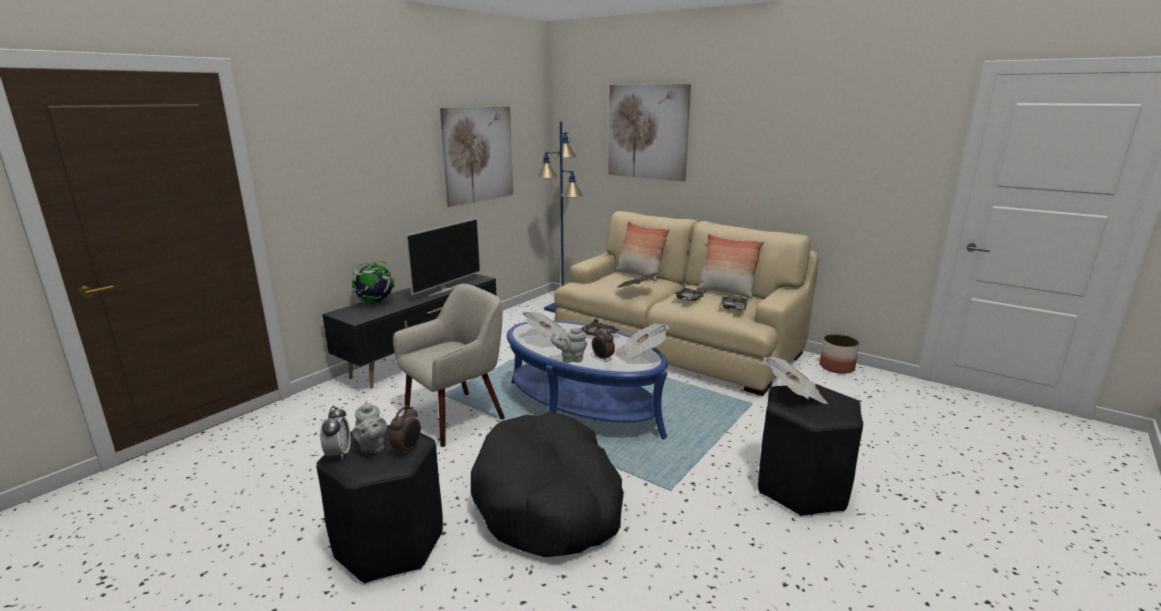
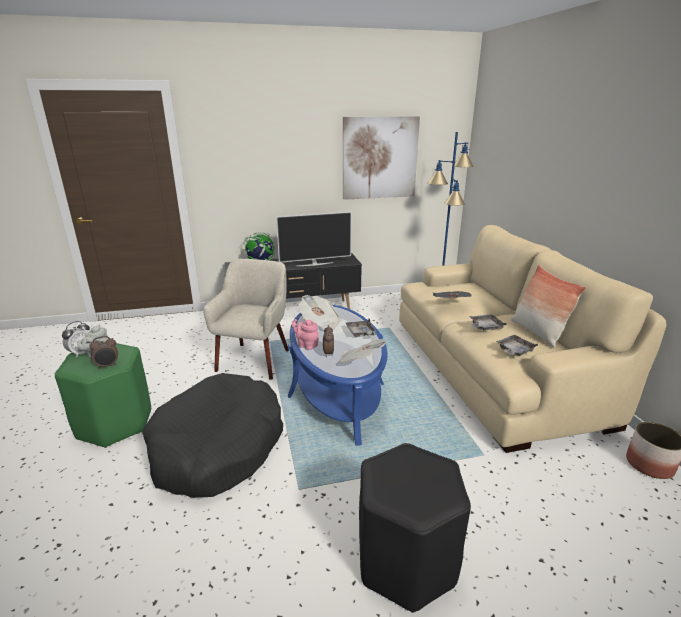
camera: 40 degrees right, 5 degrees up
(389, 544) = (115, 423): black stool -> green stool
(456, 417) = (254, 360): beige armchair -> beige armchair turned 75 degrees counterclockwise
(570, 359) = (306, 345): grey teapot -> pink teapot
(639, 275) = (480, 291): pillow -> none
(647, 132) = (535, 147): picture -> none
(793, 395) = (407, 462): newspaper -> none

